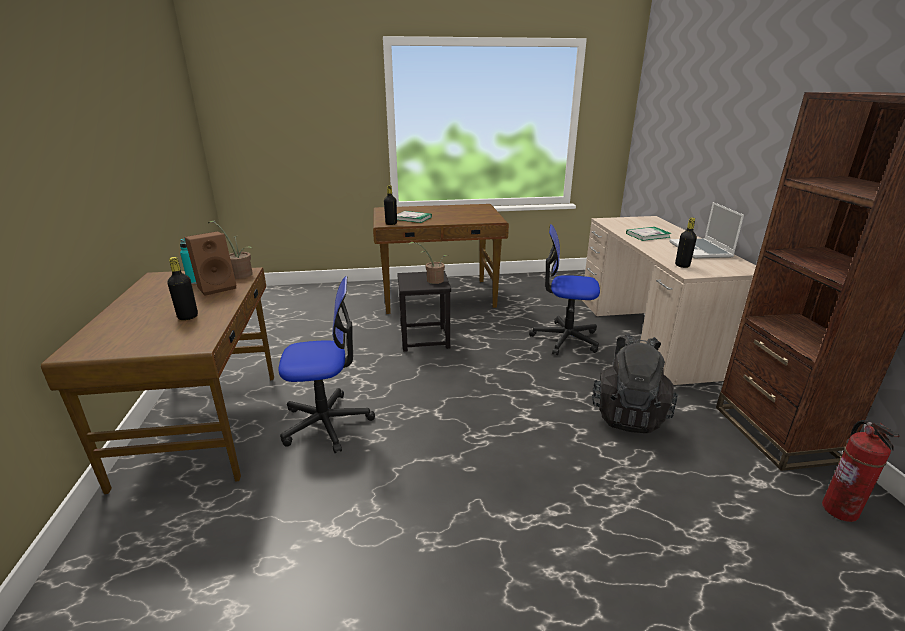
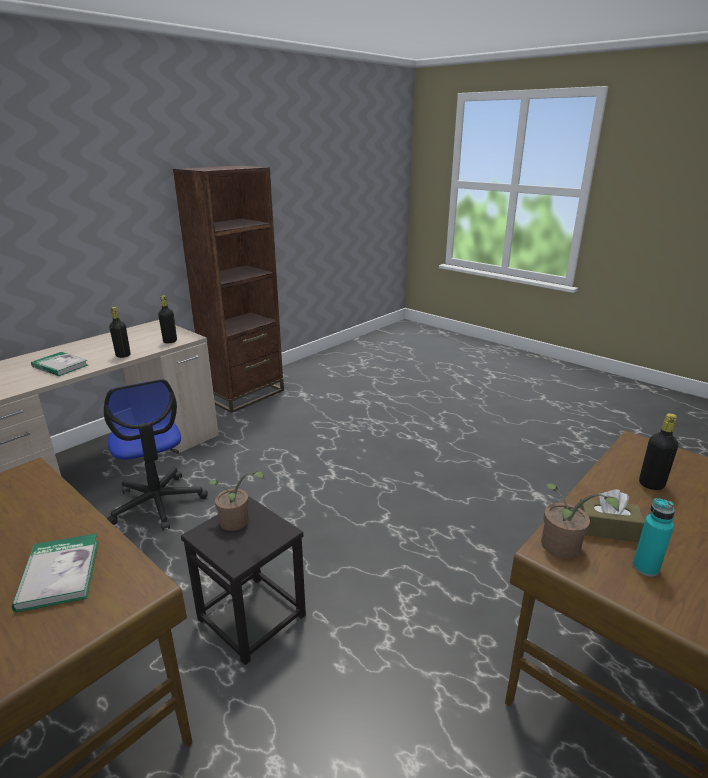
camera: 130 degrees left, 0 degrees up
(217, 287) = (607, 529): brown speaker -> brown tissue box
(327, 423) = (486, 573): office chair -> none
(391, 224) = (132, 578): black bottle -> black bottle (123, 355)
(628, 414) = (277, 438): black backpack -> none
(701, 250) = (108, 341): laptop -> none
(840, 510) = (300, 377): fire extinguisher -> none

